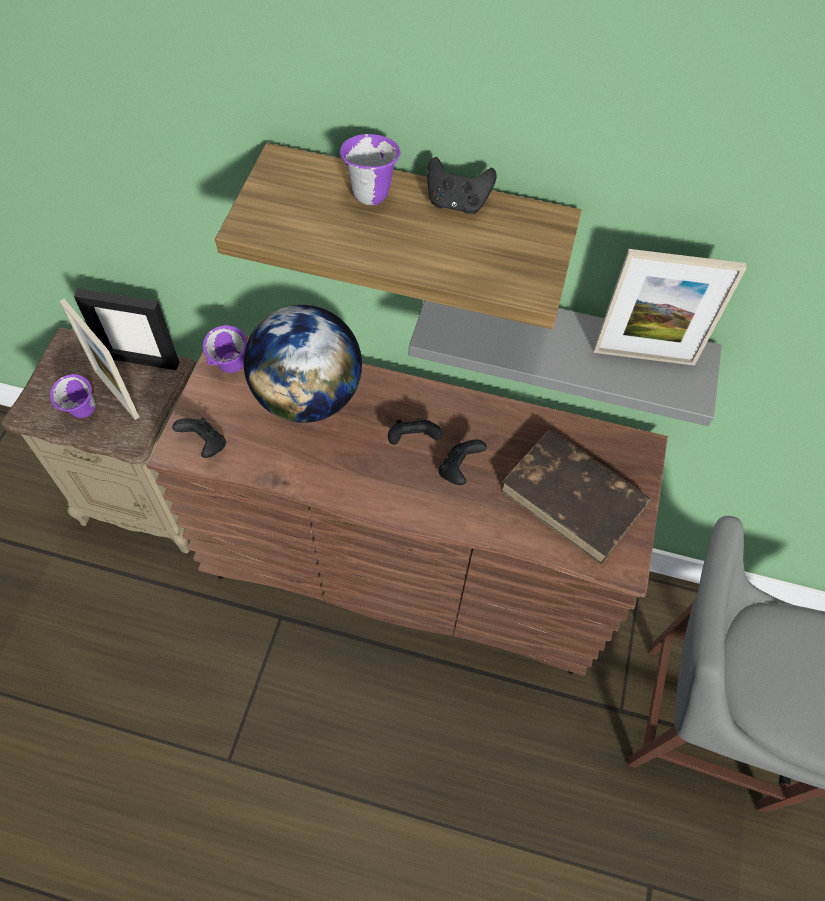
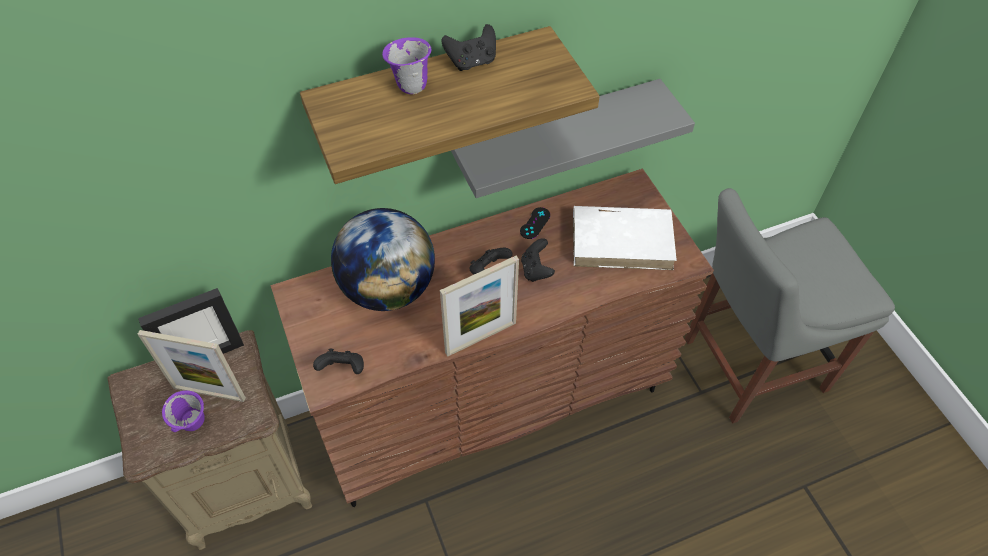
camera: 35 degrees left, 5 degrees down
(231, 368) = (311, 305): purple mug -> none
(500, 422) = (535, 223): none -> black game controller
(575, 498) = (623, 240): brown book -> white book
(644, 356) = (624, 110): picture frame -> picture frame (480, 338)

